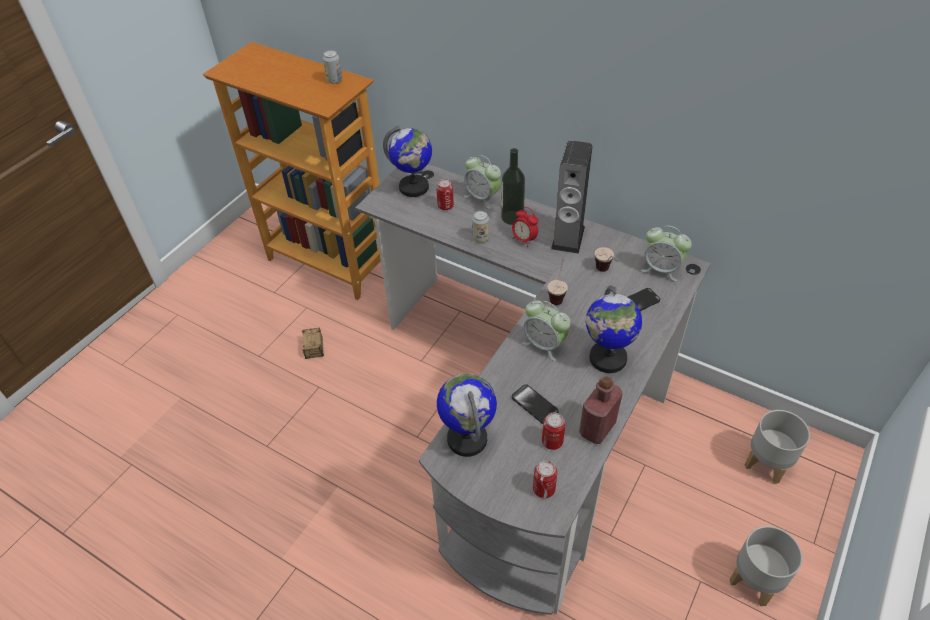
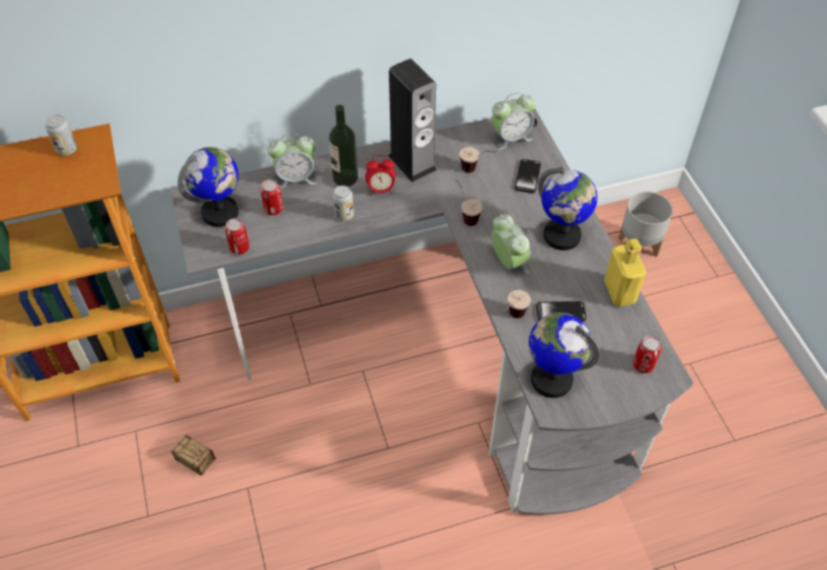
camera: 50 degrees left, 5 degrees up
(496, 380) = (512, 318): none -> cup
(544, 345) = (508, 262): alarm clock -> alarm clock turned 105 degrees counterclockwise
(552, 441) = (605, 328): can -> can (239, 248)
(597, 428) = (619, 292): red bottle -> yellow bottle
(755, 580) = (715, 331): grey planter -> none

